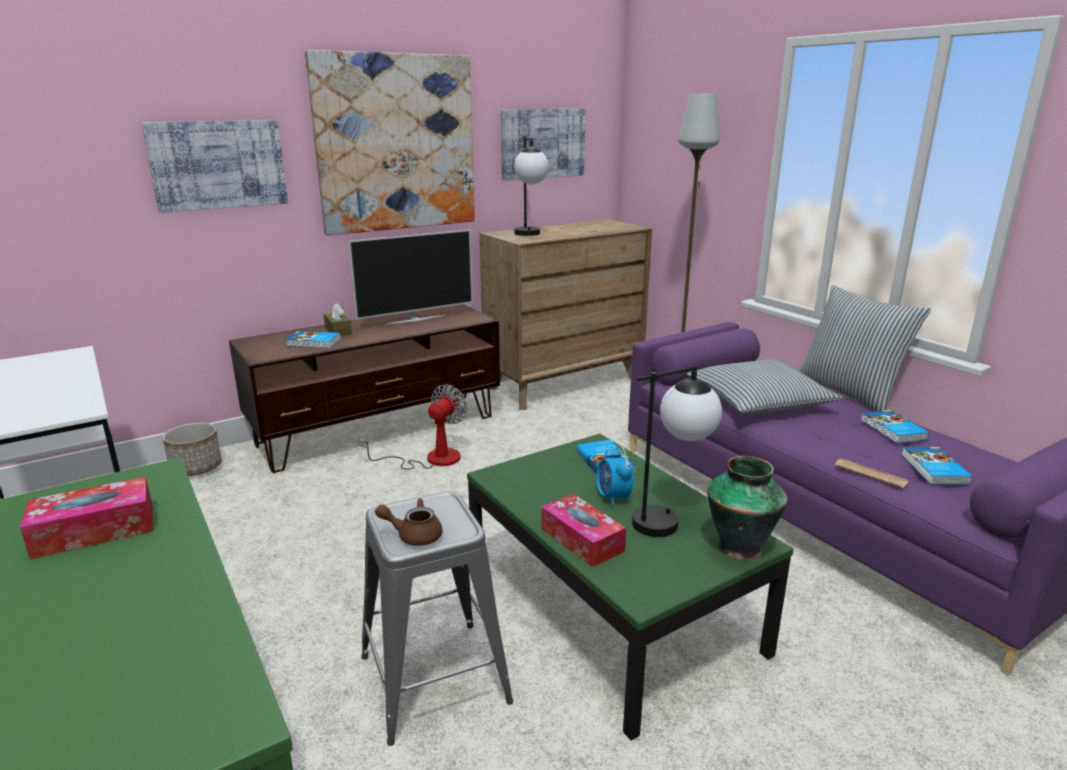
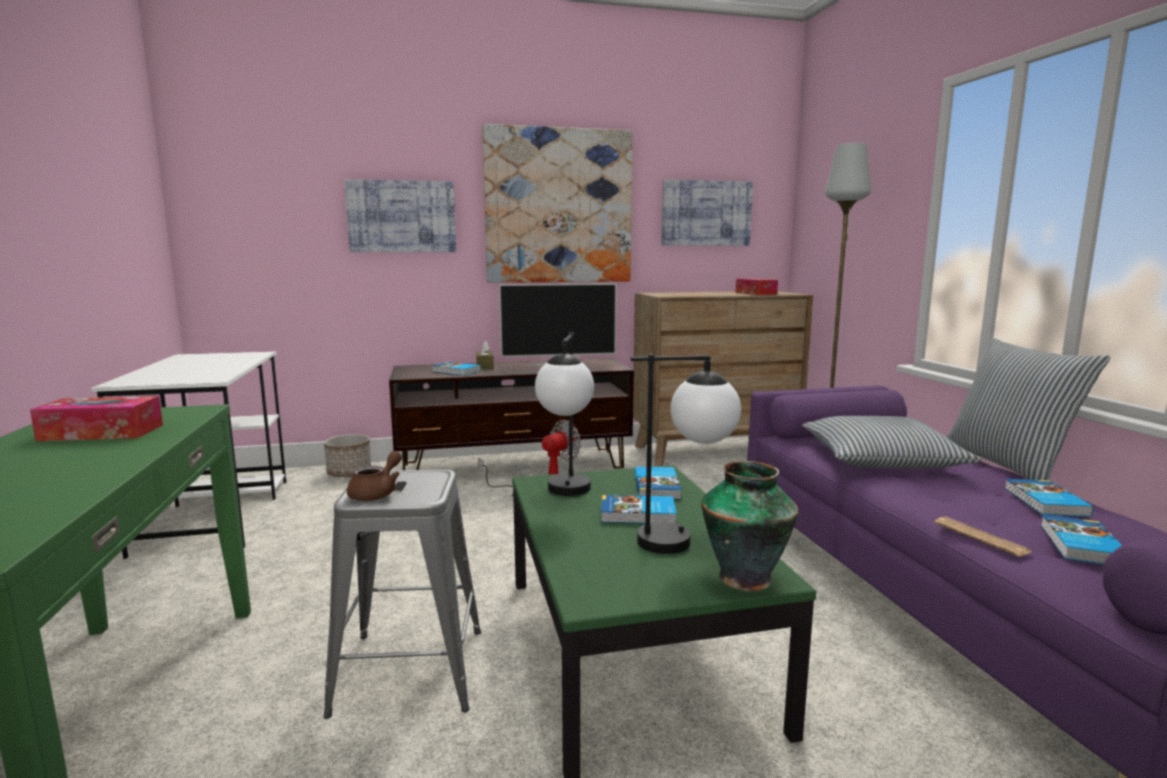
camera: 20 degrees right, 10 degrees down
(413, 535) = (377, 493): brown teapot -> brown teapot turned 90 degrees clockwise
(530, 235) = (679, 294): table lamp -> table lamp (567, 494)
(582, 540) = (571, 542): tissue box -> tissue box (755, 293)
(613, 497) = (638, 514): alarm clock -> book

